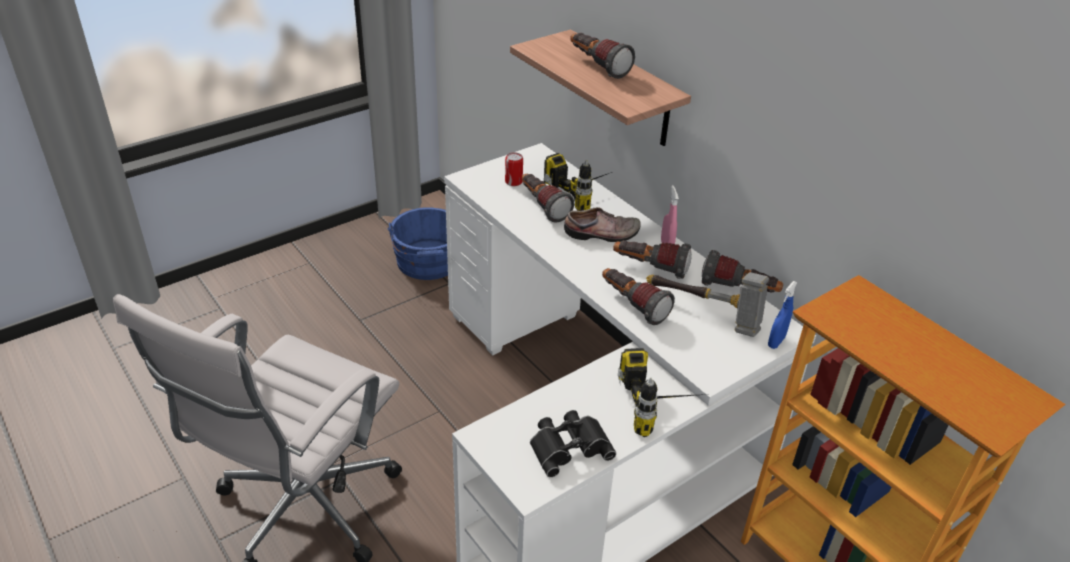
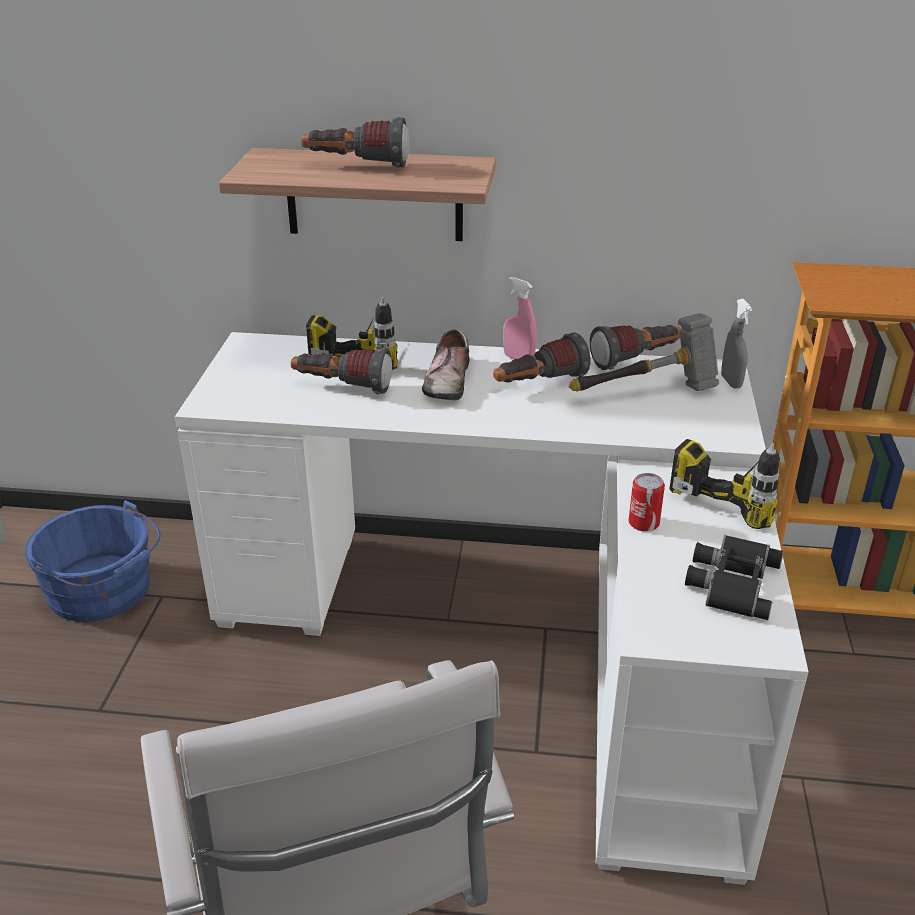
camera: 45 degrees left, 5 degrees down
(513, 182) = (268, 381): can -> can (643, 523)
(602, 234) = (445, 380): shoe -> shoe turned 150 degrees clockwise
(632, 305) = (581, 423): flashlight -> none
(776, 342) = (731, 382): blue spray bottle -> grey spray bottle

